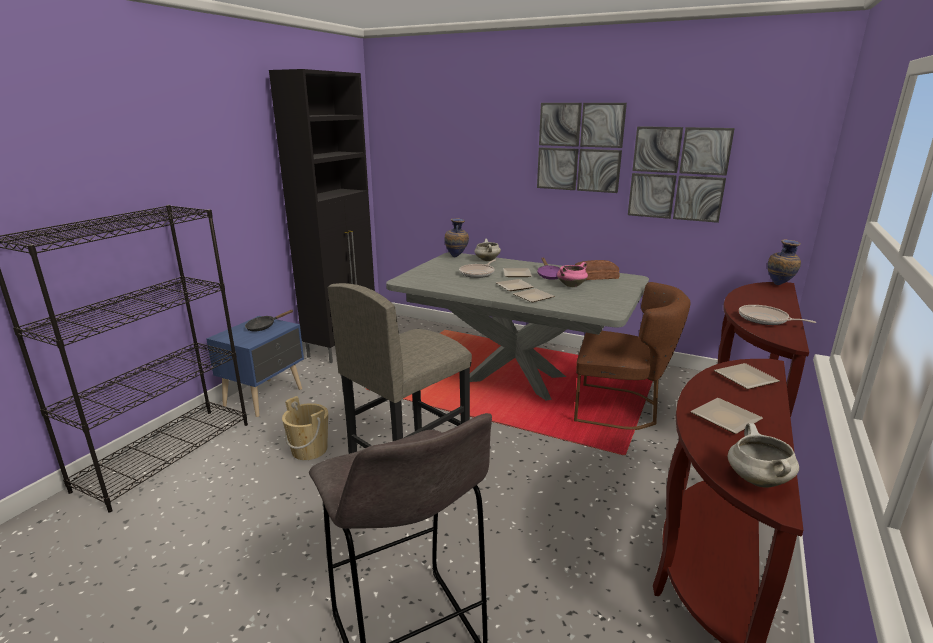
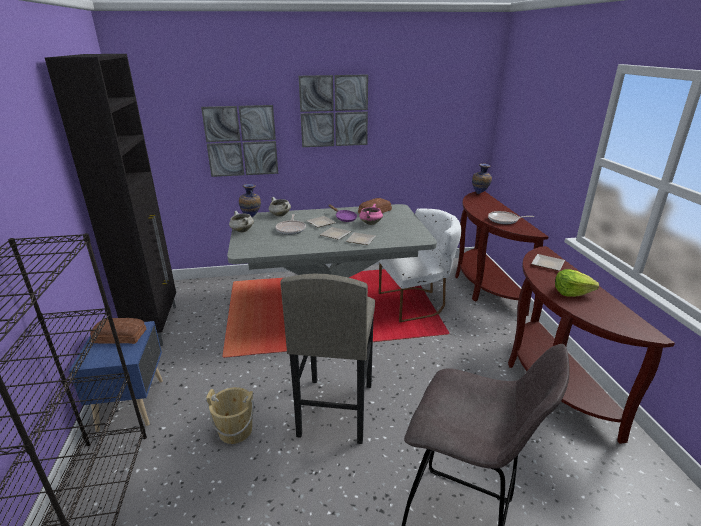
camera: 35 degrees left, 5 degrees up
(264, 327) = (119, 336): black frying pan -> bread
(621, 409) = (416, 302): brown chair -> white chair
(678, 174) = (408, 126): picture -> picture (241, 141)
(725, 417) = (571, 292): plate -> lettuce
(756, 480) = (629, 324): white cooking pot -> white cooking pot (241, 231)

